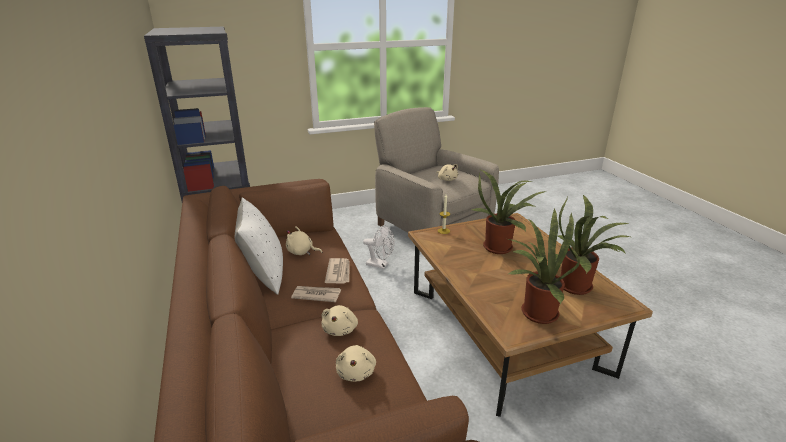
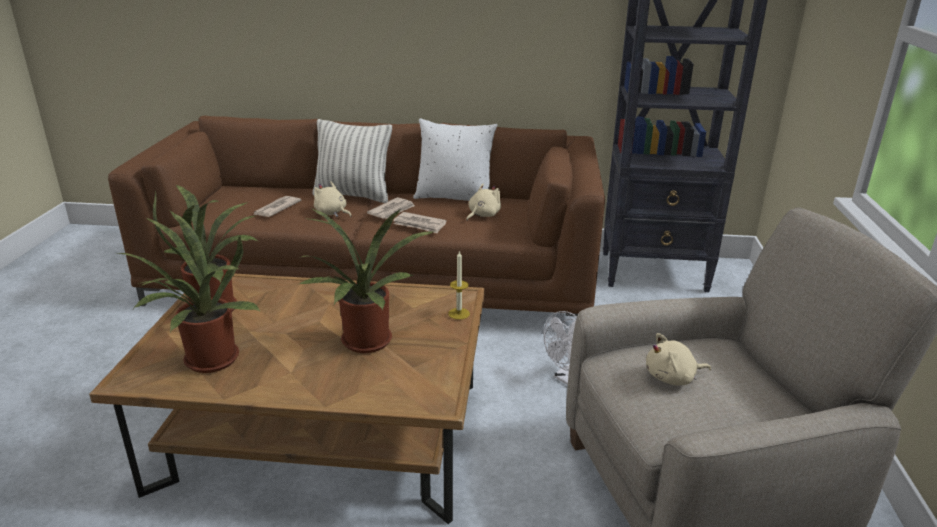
camera: 115 degrees right, 0 degrees up
(282, 336) = (353, 195): none -> pillow
(356, 372) = (276, 209): beige plush toy -> newspaper

